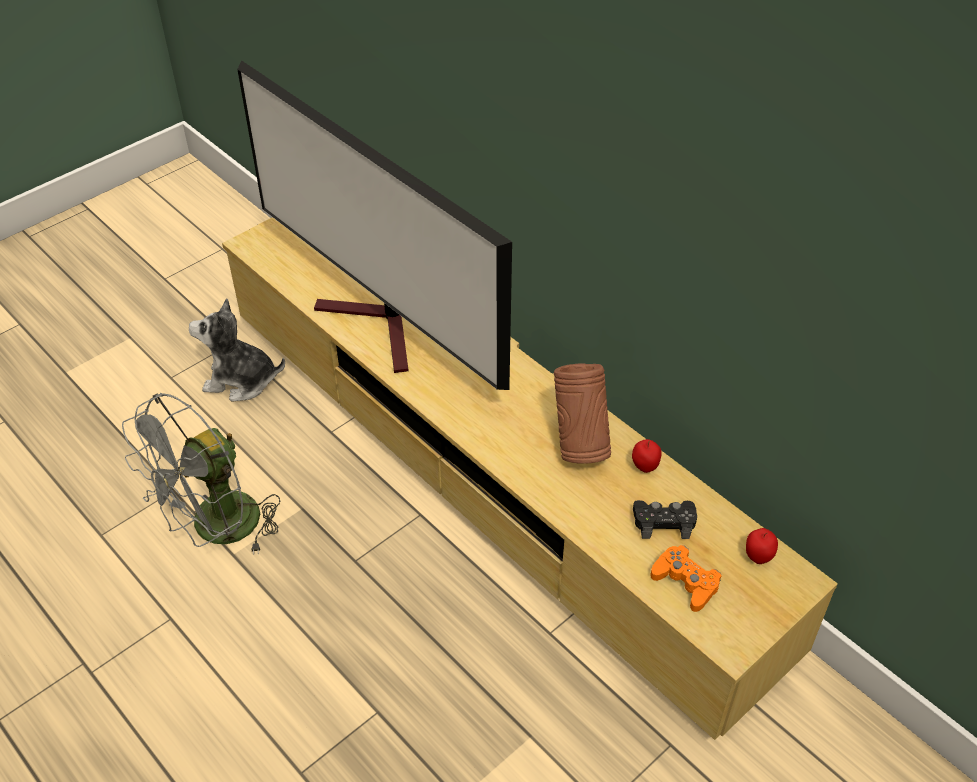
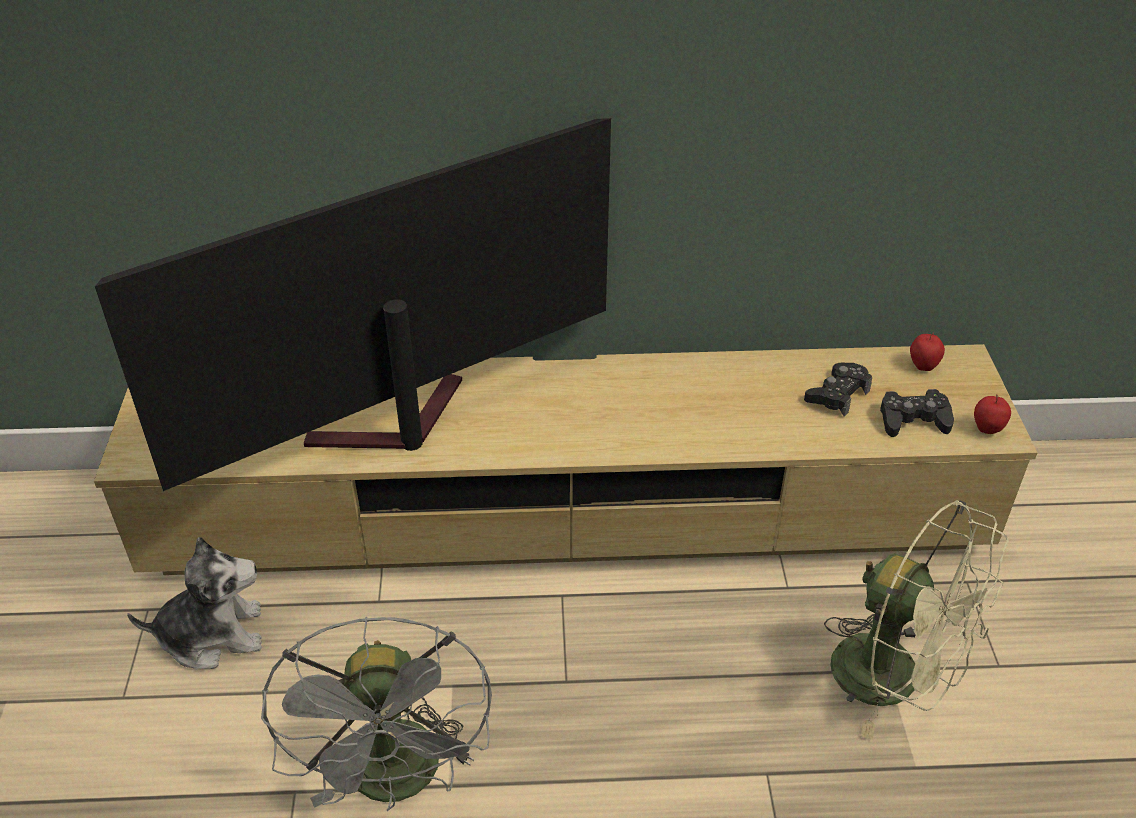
camera: 50 degrees left, 5 degrees down
(241, 380) = (213, 635): plush toy -> plush toy turned 150 degrees counterclockwise
(381, 327) = (394, 431): television -> television turned 150 degrees clockwise
(525, 745) = (894, 679): none -> green fan
(579, 445) = (700, 391): brown vase -> none
(644, 467) = (766, 370): apple -> apple (986, 430)
(685, 582) = (913, 420): orange game controller -> black game controller

